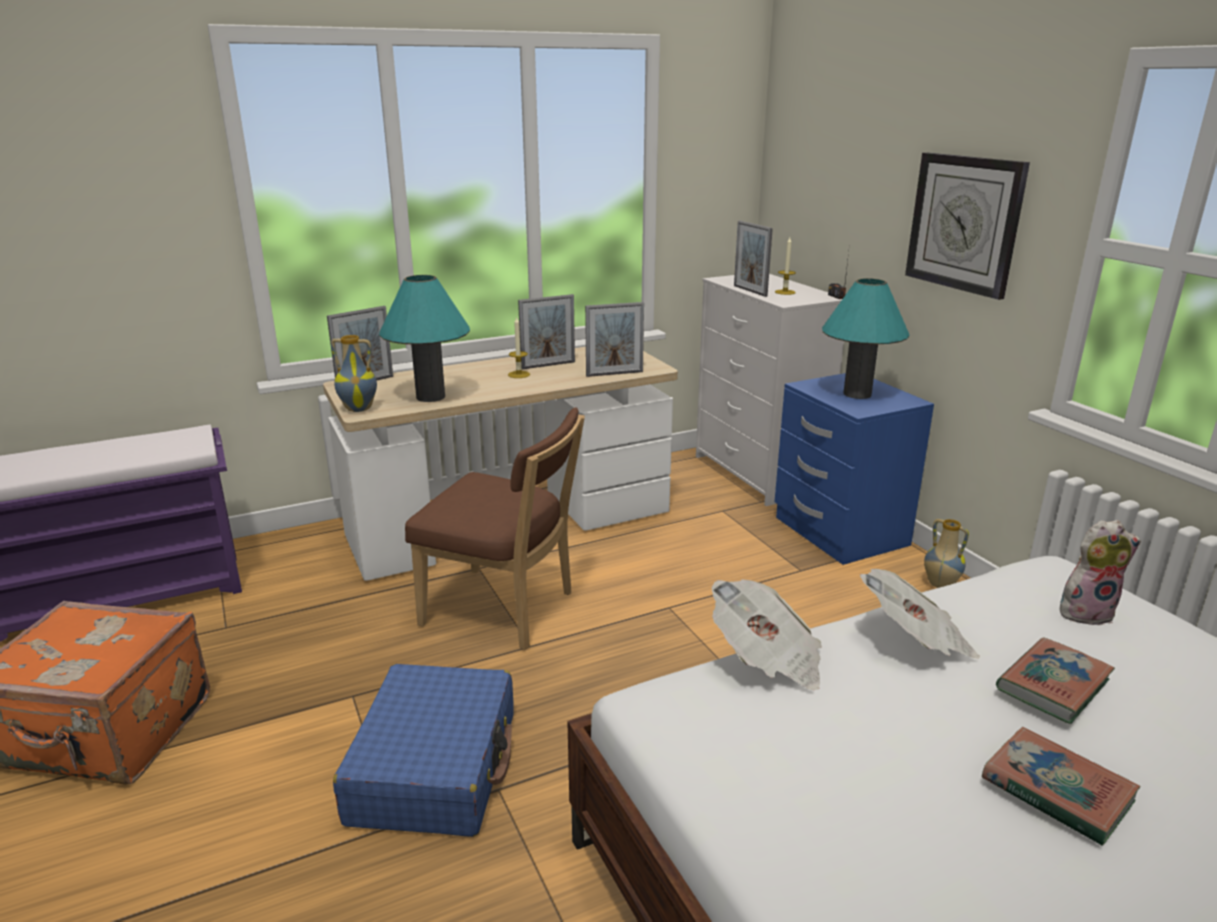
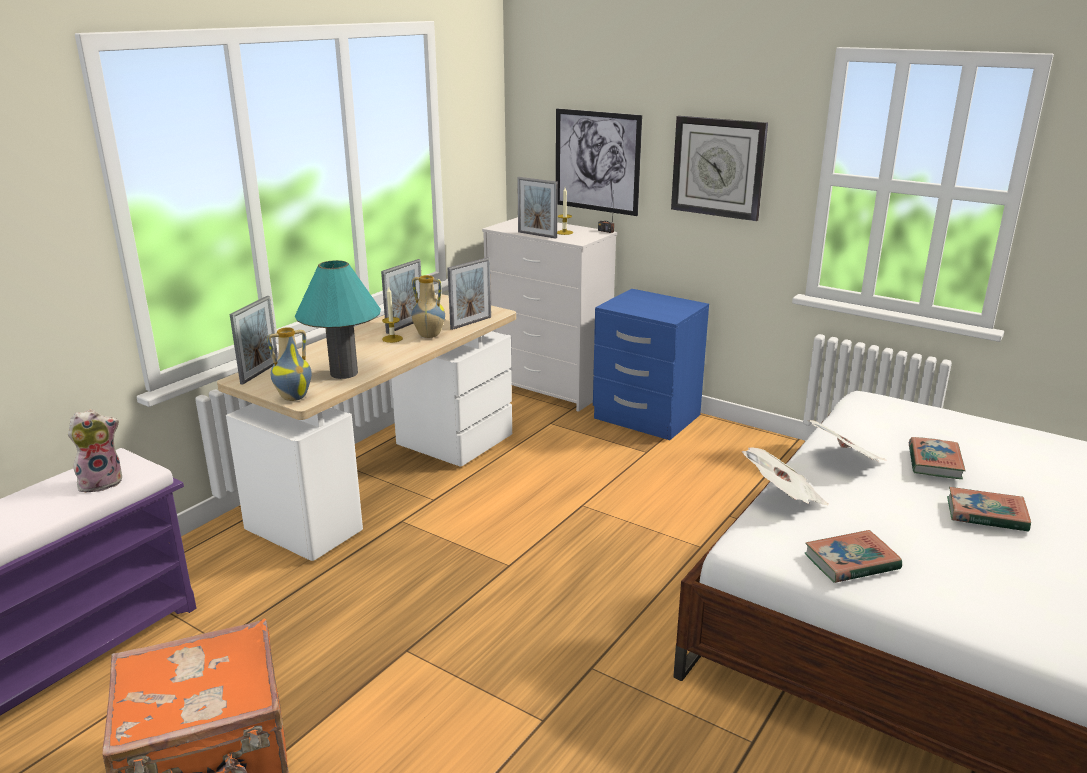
camera: 30 degrees left, 0 degrees up
(435, 767) = (530, 672): blue suitcase -> none
(505, 610) = (460, 546): brown chair -> none
(755, 778) = (851, 562): none -> book
(839, 210) = (597, 161): none -> picture
(857, 394) = (654, 306): turquoise table lamp -> none
(939, 585) = (740, 437): vase -> vase (428, 336)
(1086, 612) = (908, 418): plush toy -> plush toy (102, 482)

